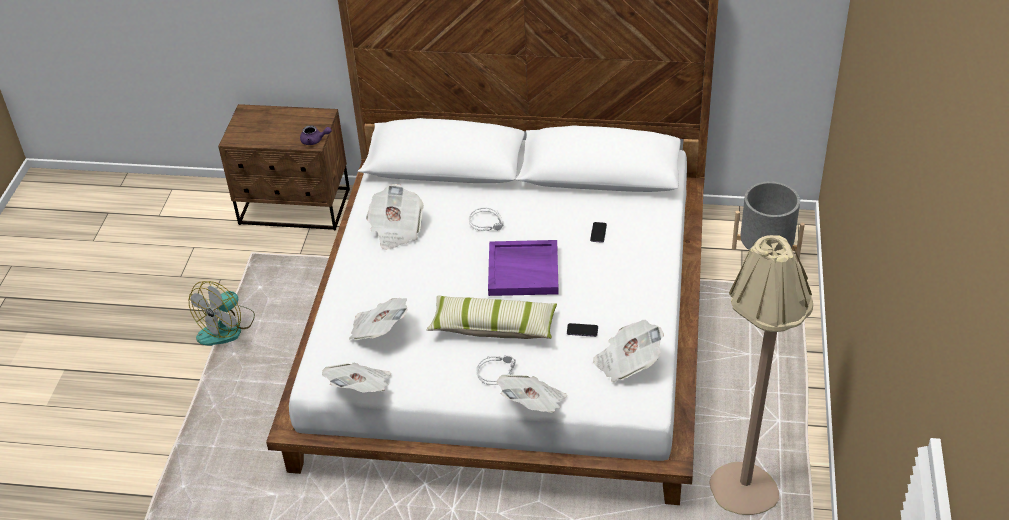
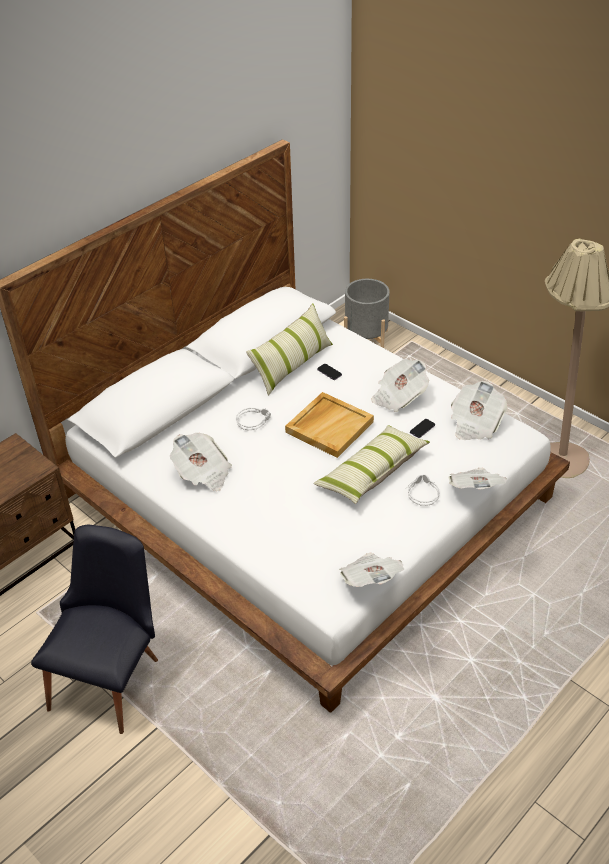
camera: 55 degrees left, 0 degrees up
(227, 327) = (112, 675): fan -> black chair
(315, 141) = (39, 465): purple teapot -> none
(379, 330) = (315, 537): newspaper -> newspaper (398, 396)
(524, 270) = (329, 426): purple tray -> beige tray
(584, 206) = (292, 365): none -> pillow

